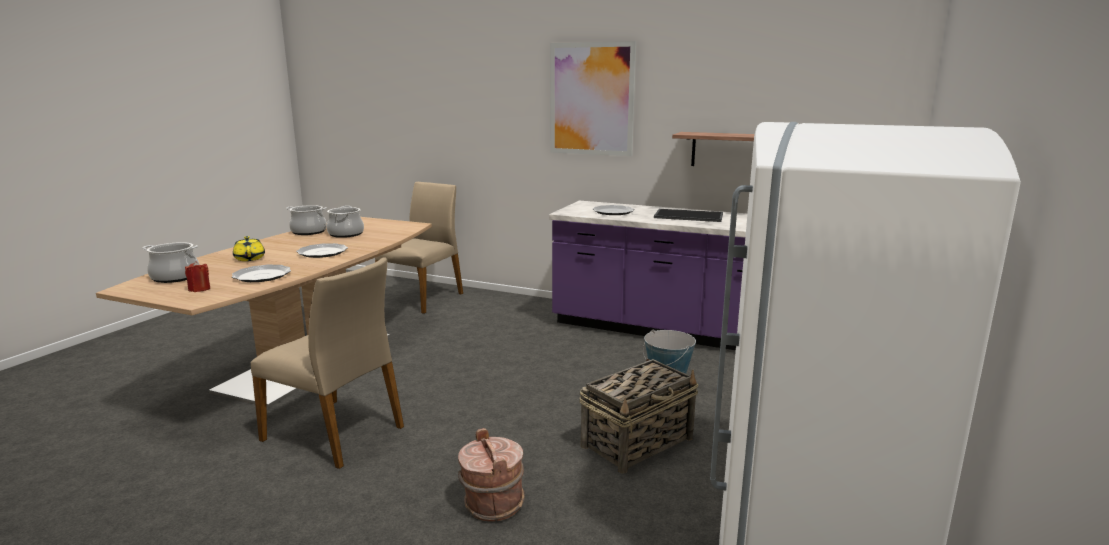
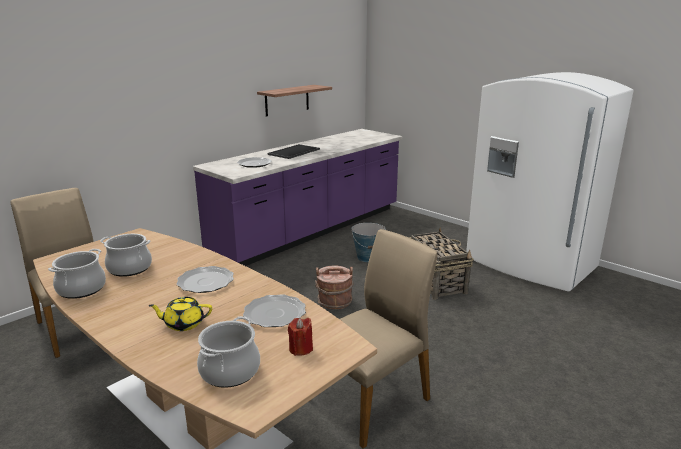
camera: 70 degrees left, 5 degrees up
(492, 504) = (490, 338): brown bucket -> brown bucket (334, 302)
(591, 99) = (189, 73): picture -> none

